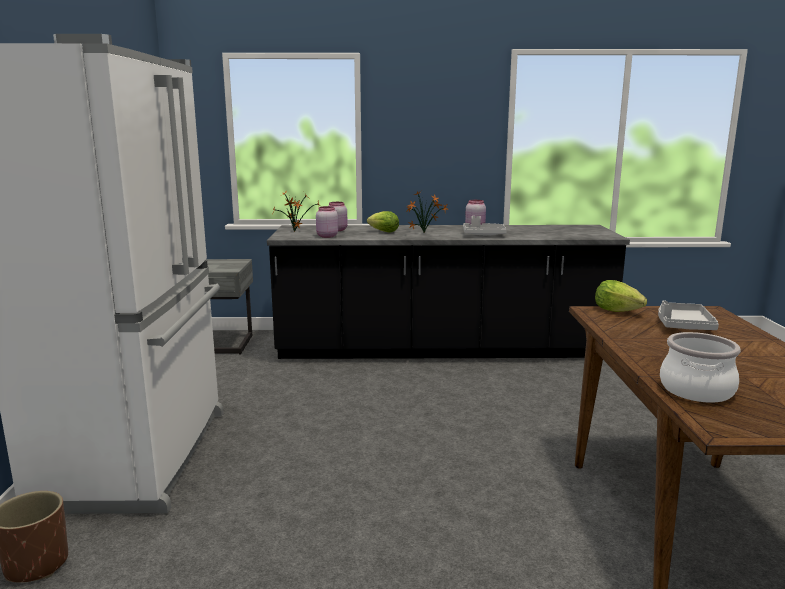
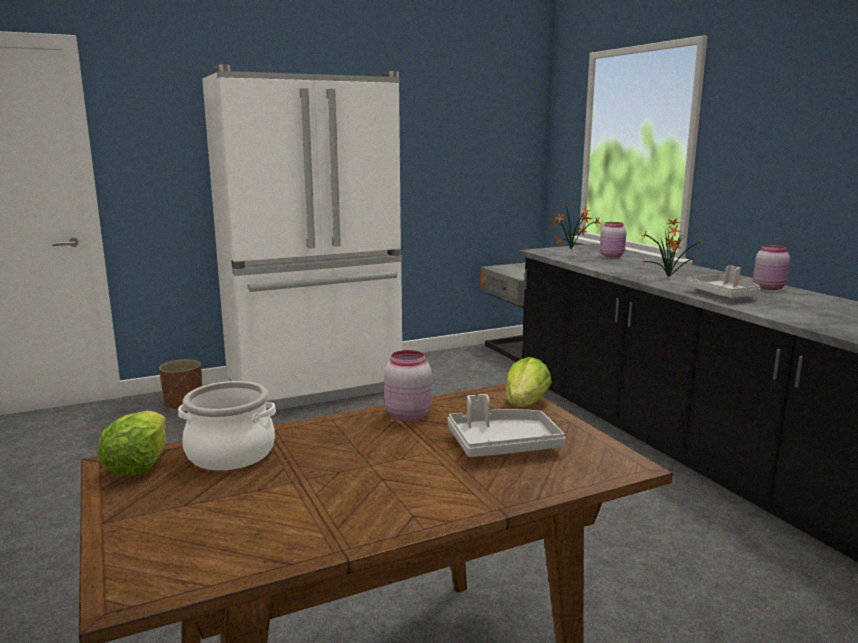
camera: 65 degrees right, 0 degrees up
(326, 236) = (571, 258): pink jar -> pink jar (407, 415)
(384, 232) = (640, 267): lettuce -> lettuce (138, 465)

